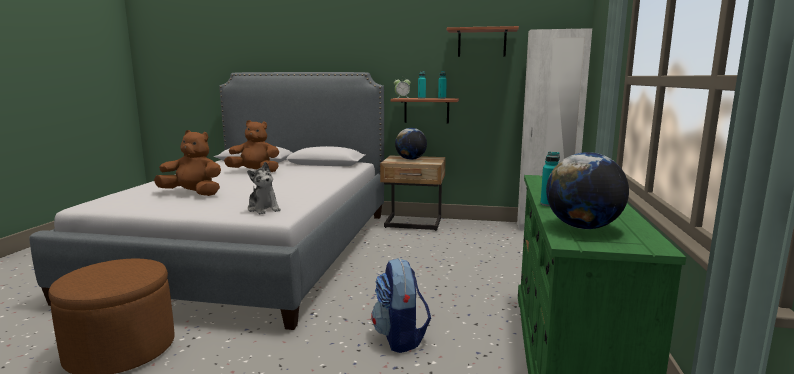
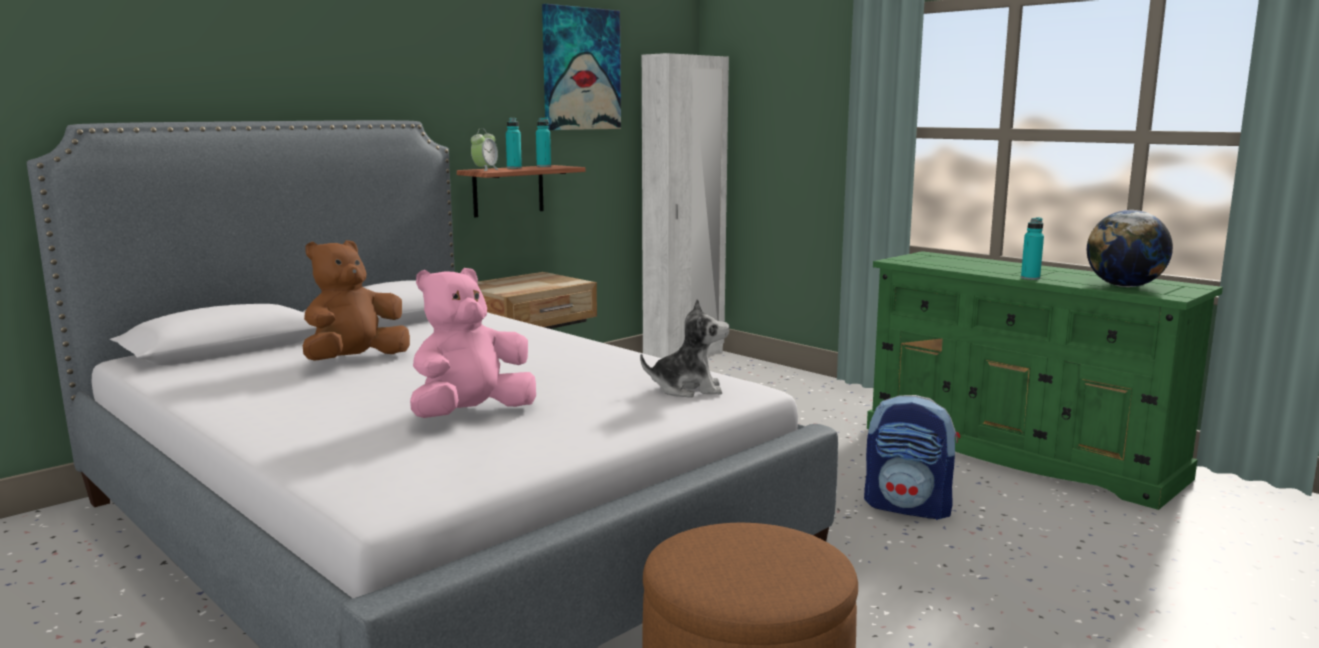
camera: 55 degrees left, 0 degrees up
(193, 194) = (471, 415): brown plush toy -> pink plush toy
(410, 159) = (520, 283): globe -> none
(482, 43) = (581, 69): shelf -> picture

